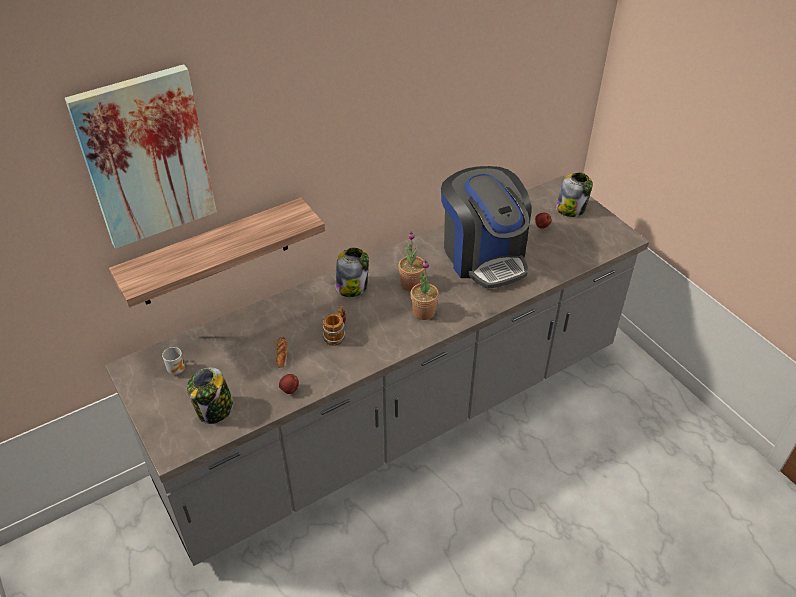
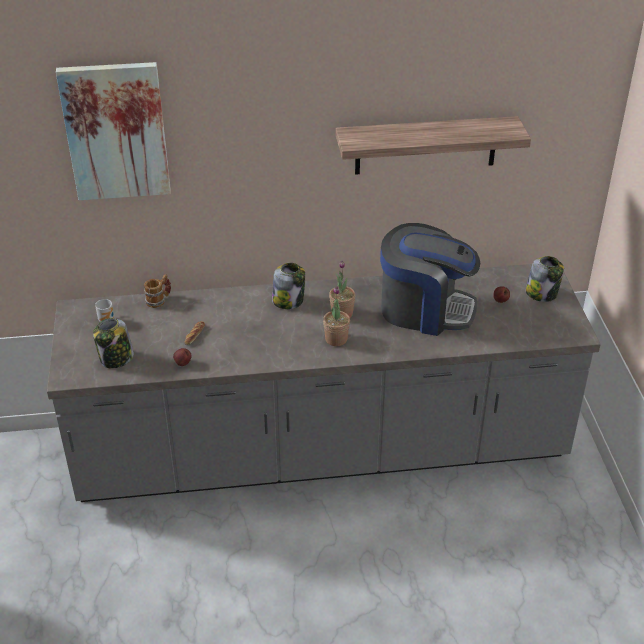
camera: 25 degrees right, 5 degrees down
(214, 253) = (167, 231): shelf -> shelf (426, 145)
(336, 334) = (249, 334): mug -> mug (159, 300)
(483, 255) = (425, 309): coffee machine -> coffee machine turned 75 degrees counterclockwise

